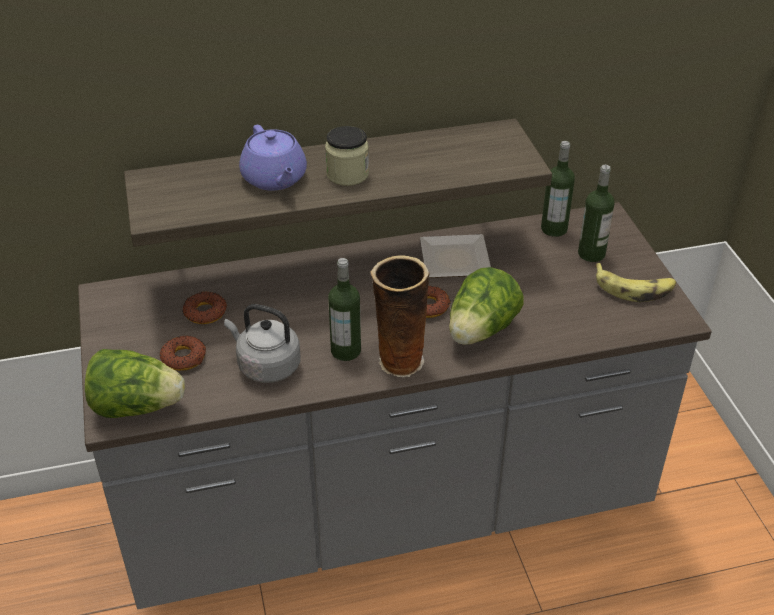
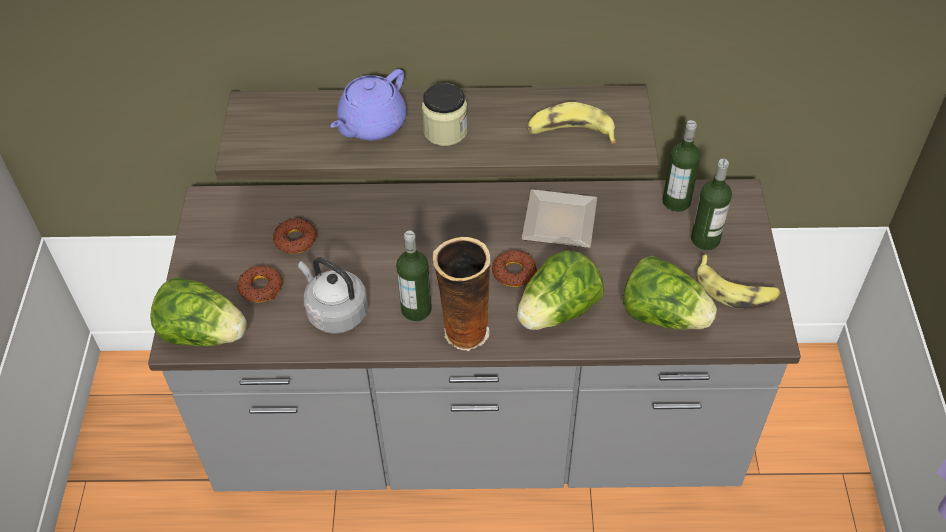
camera: 15 degrees right, 10 degrees up
(274, 179) = (371, 125): purple teapot -> purple teapot turned 45 degrees clockwise
(463, 161) = (570, 133): none -> banana
(578, 318) = (663, 315): none -> lettuce

